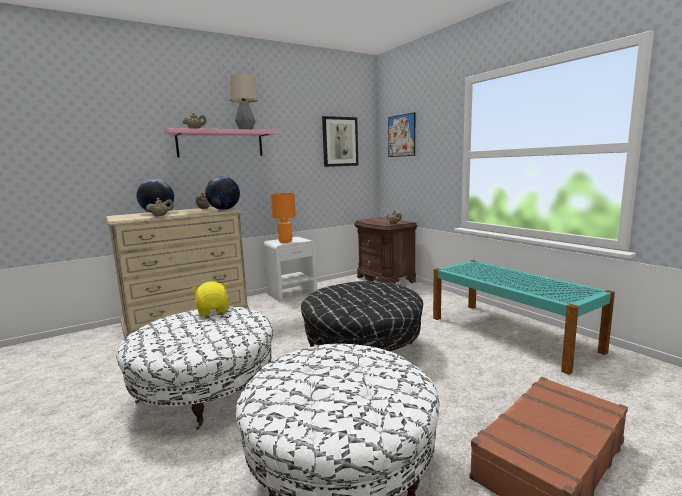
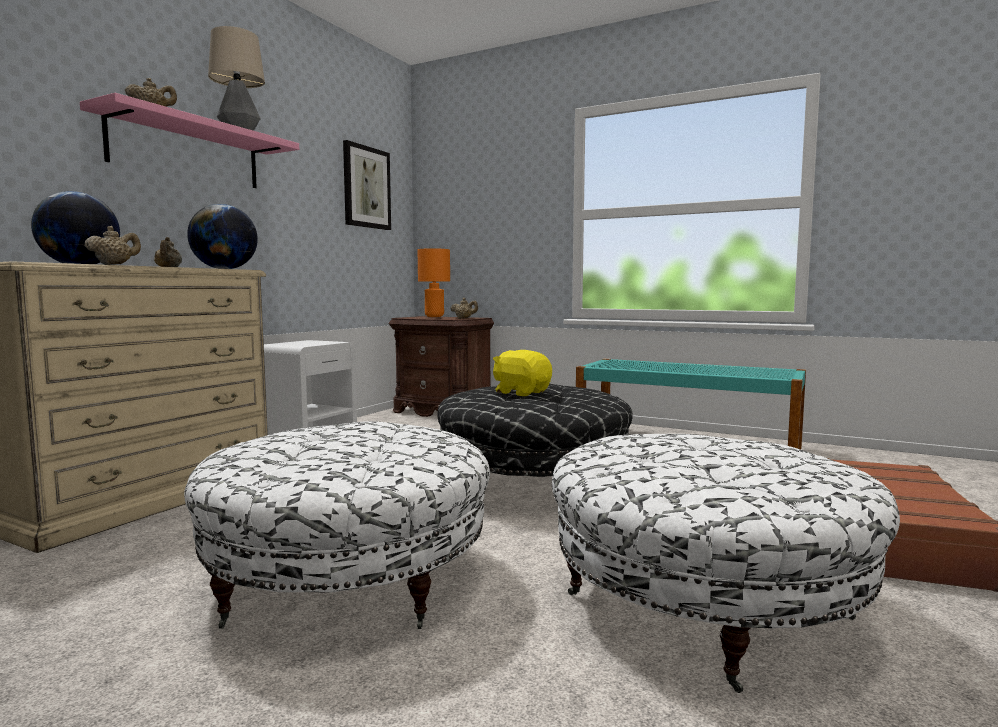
camera: 30 degrees left, 5 degrees down
(213, 311) = (326, 428): yellow plush toy -> yellow plush toy (521, 392)
(285, 242) = (307, 344): orange table lamp -> orange table lamp (434, 317)
(401, 135) = (460, 188): picture -> none

